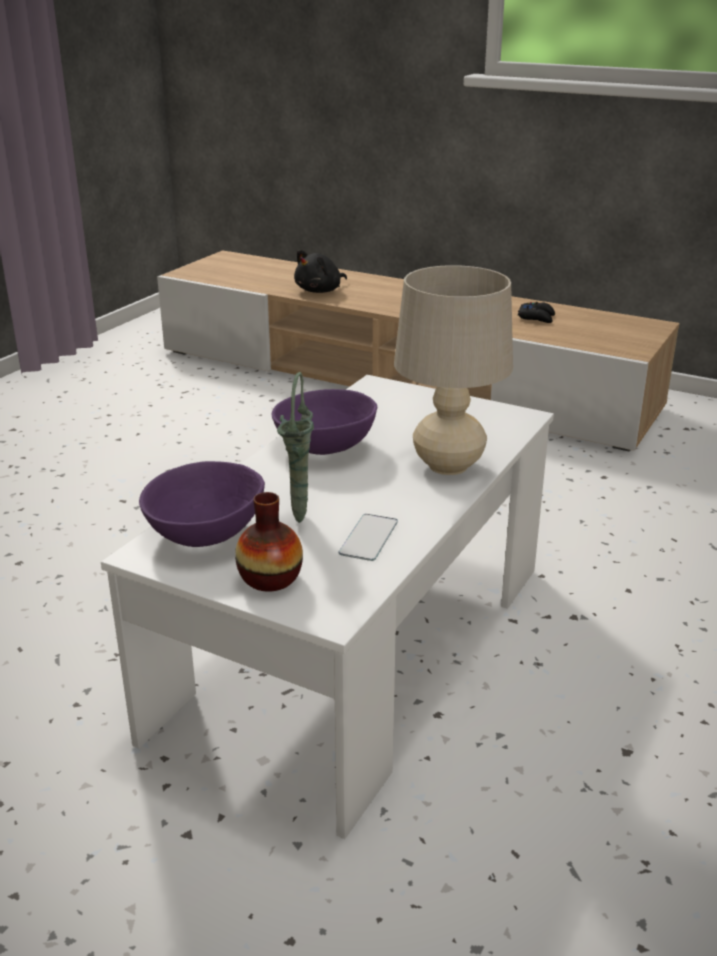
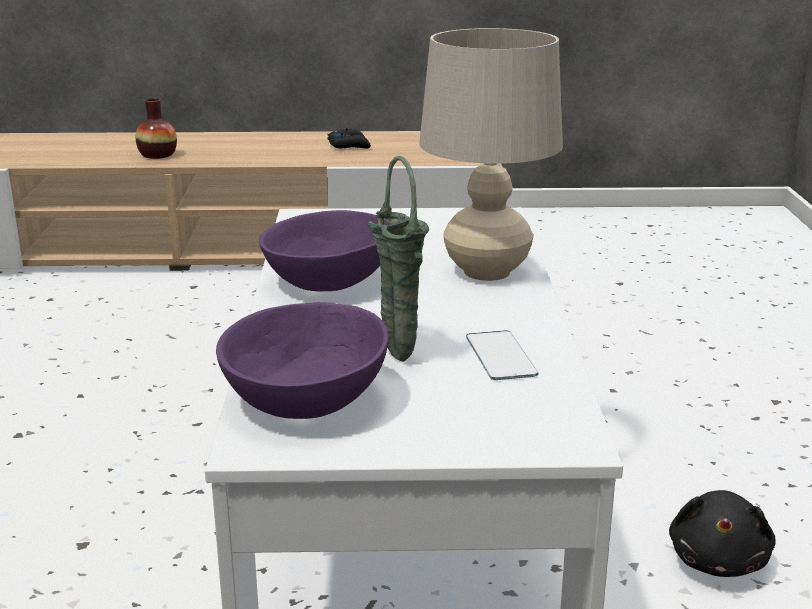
camera: 30 degrees left, 5 degrees down
(270, 578) = (449, 425): vase -> vase (157, 155)
(320, 291) = (74, 156): black plush toy -> black plush toy (718, 561)

